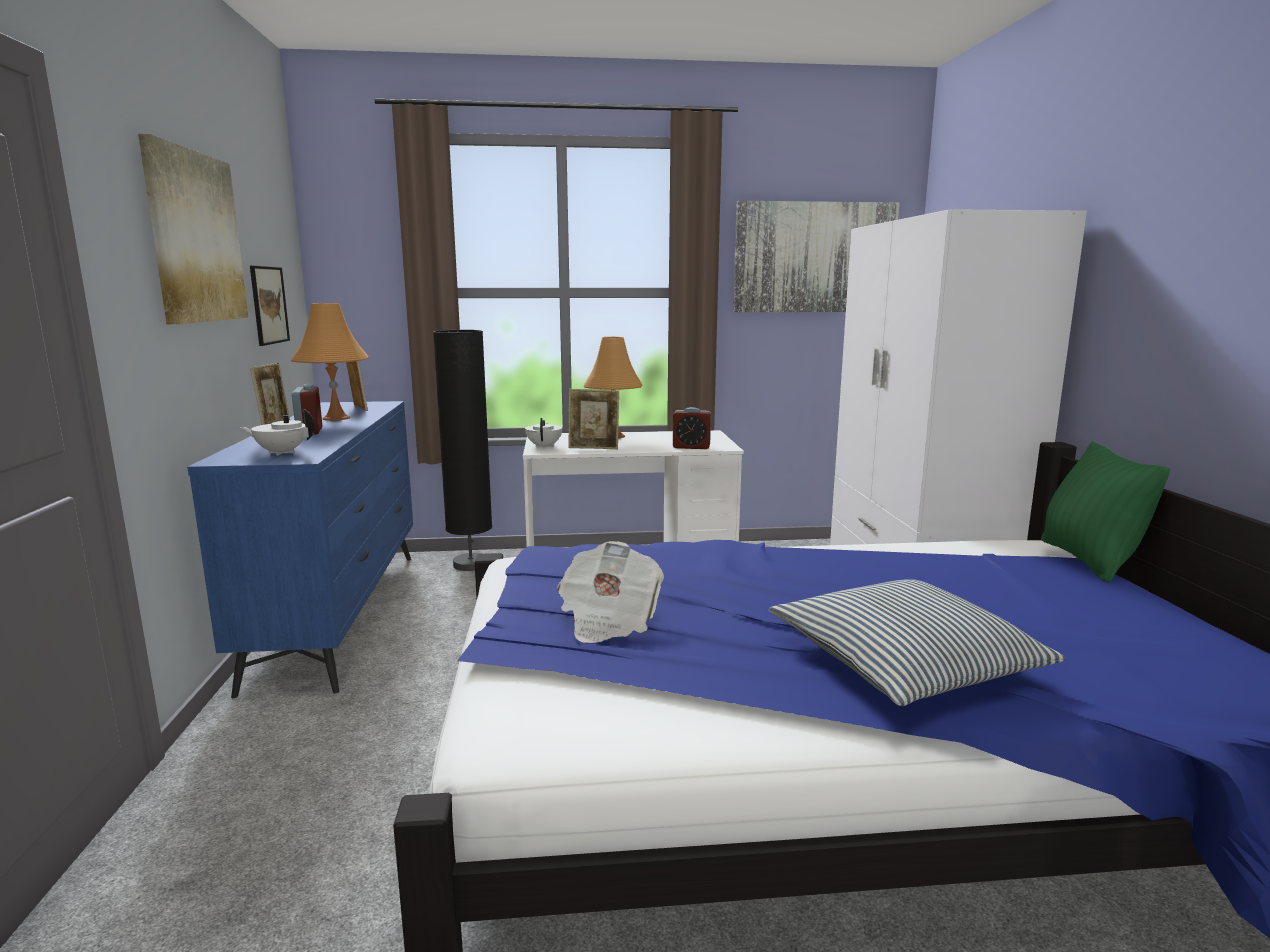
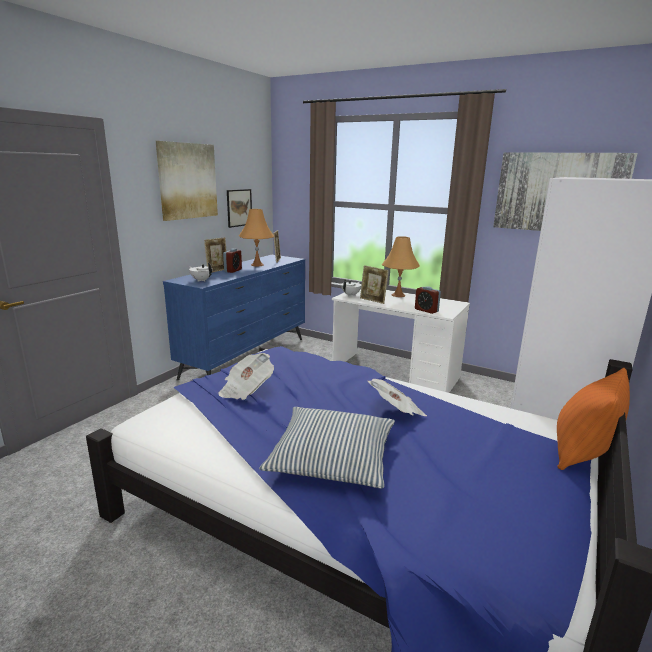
camera: 35 degrees right, 5 degrees up
(471, 564) = (324, 349): black floor lamp -> none
(858, 580) = (396, 411): none -> newspaper
(1089, 561) = (582, 453): green pillow -> orange pillow

